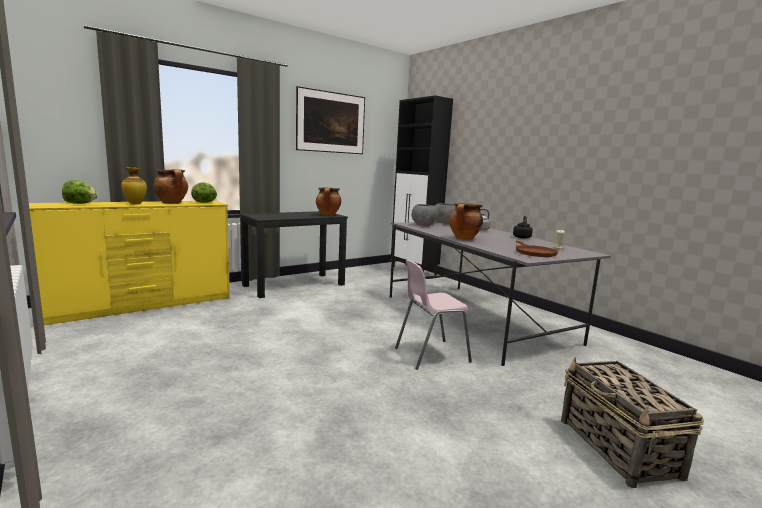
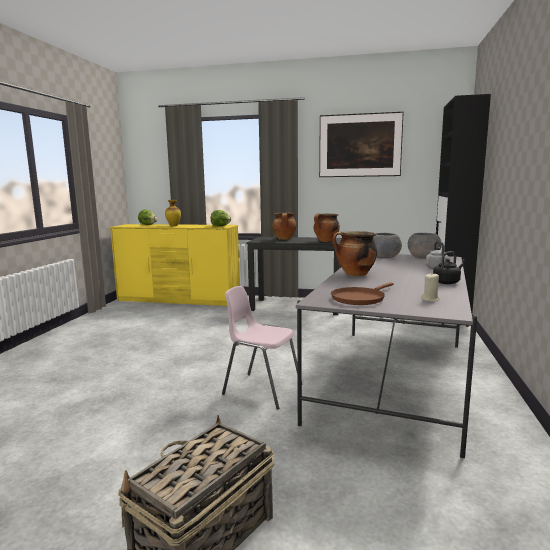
camera: 50 degrees right, 0 degrees up
(172, 203) = (196, 226): cooking pot -> cooking pot (284, 239)

